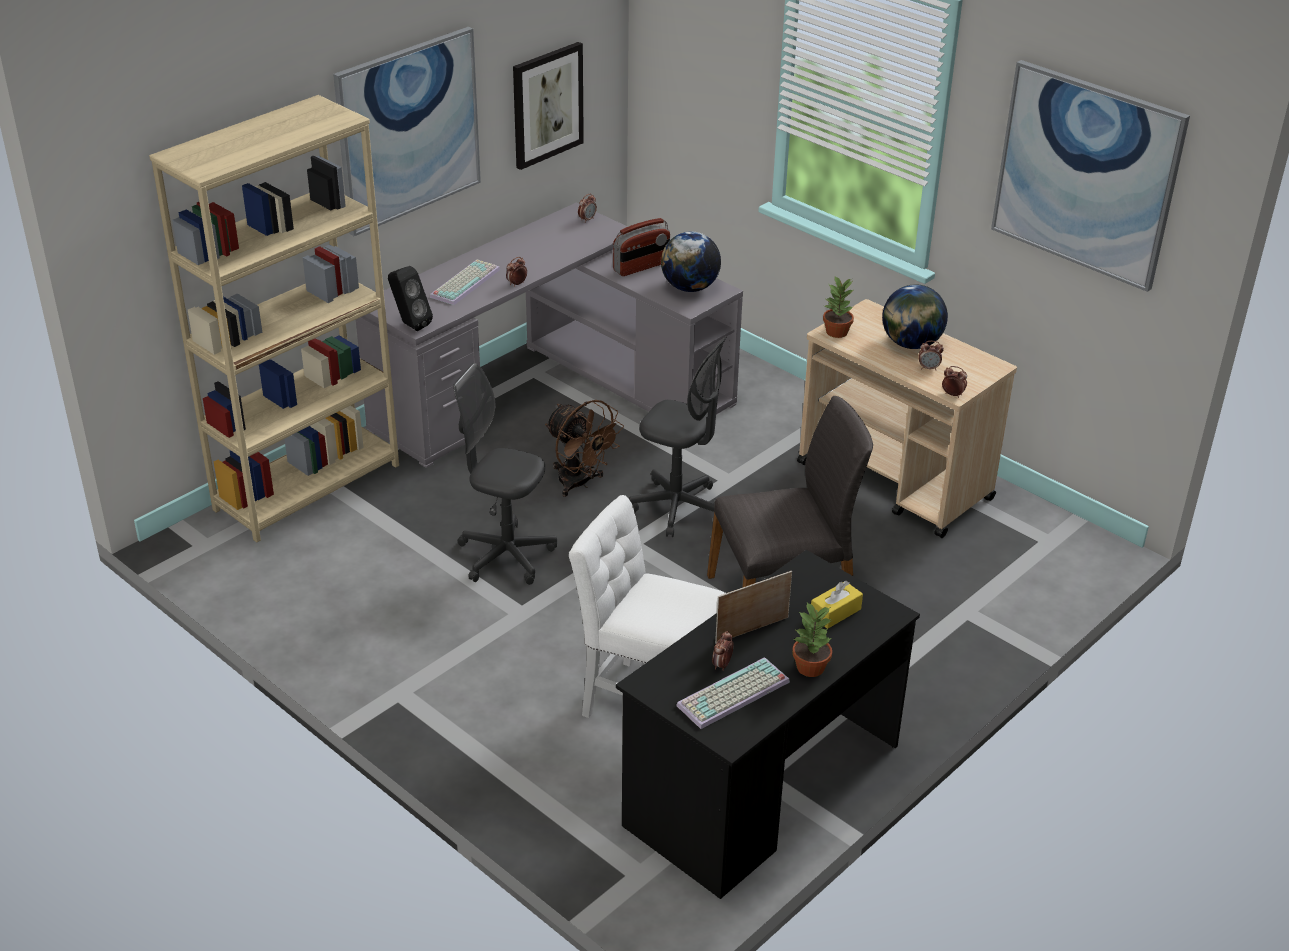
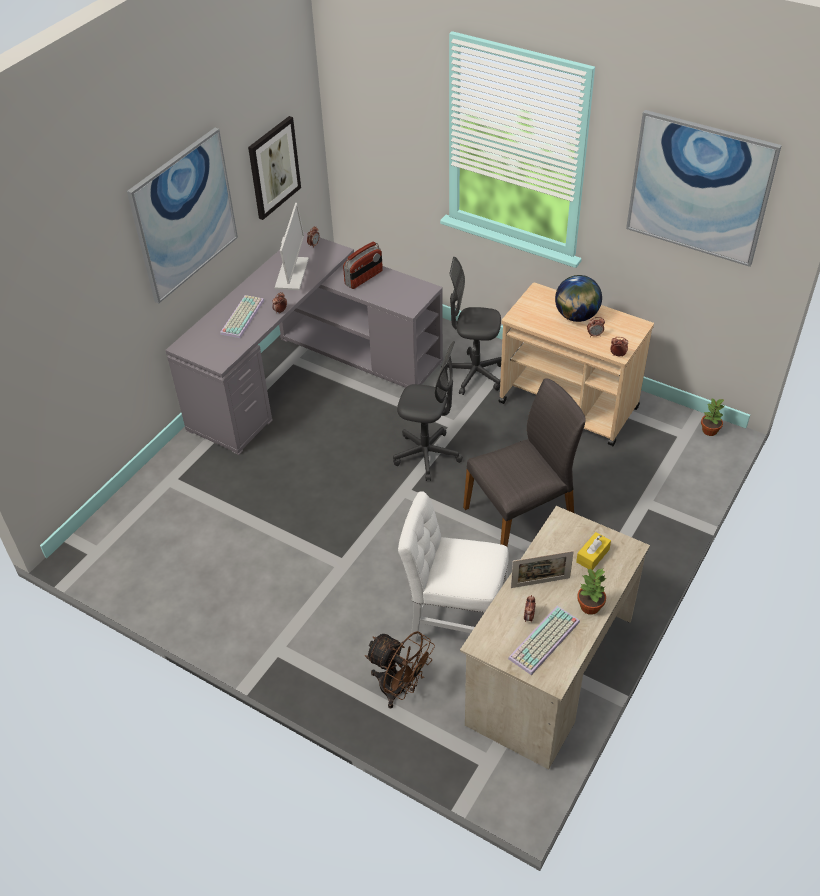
camera: 10 degrees left, 10 degrees up
(308, 487) = (157, 487): beige bookcase -> none
(409, 324) = (213, 361): black speaker -> none
(506, 556) = (318, 519): grey office chair -> grey office chair (474, 374)
(547, 246) = (292, 274): none -> monitor
(580, 483) = (352, 448): brown fan -> brown fan (399, 689)
(690, 288) = (404, 291): globe -> none
(752, 630) = (540, 582): picture frame -> picture frame turned 150 degrees counterclockwise
(762, 786) = (550, 672): black desk -> beige desk
(837, 332) = (522, 315): potted plant -> potted plant (710, 431)

